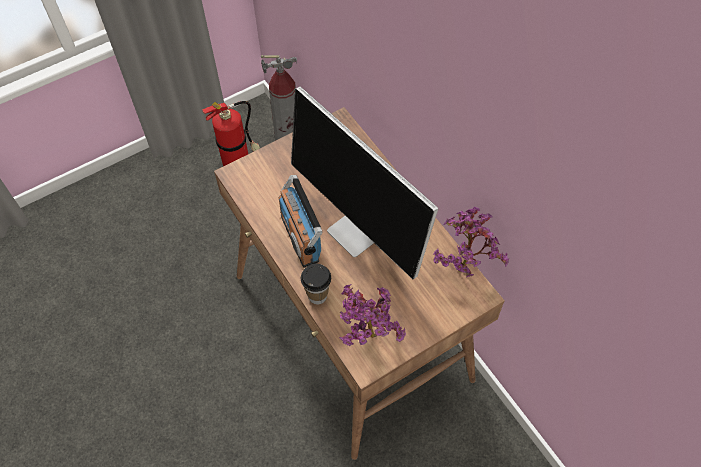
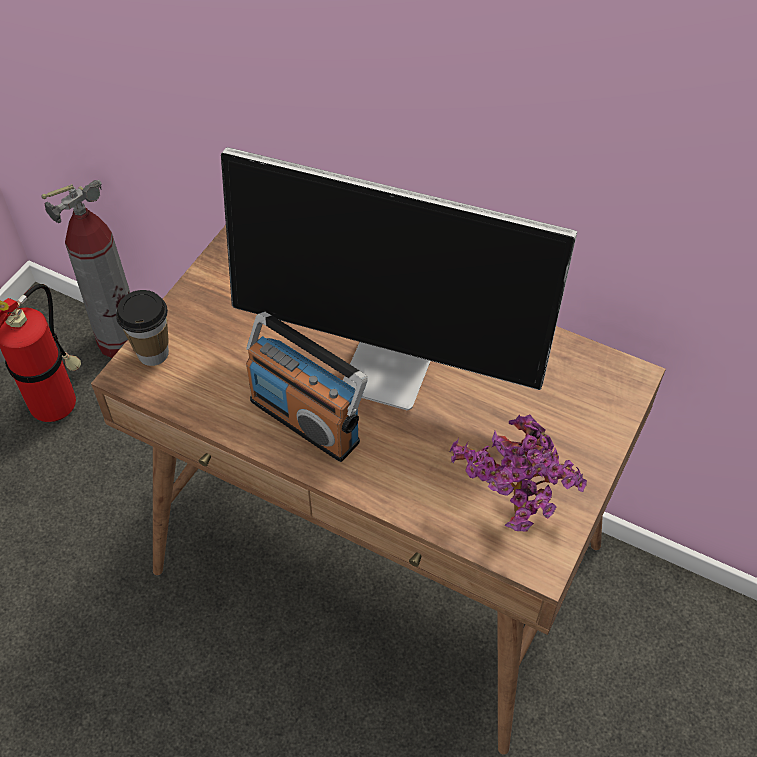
camera: 30 degrees left, 5 degrees down
(317, 296) = (392, 494): cup -> cup (153, 353)
(464, 265) = (576, 347): potted plant -> none

